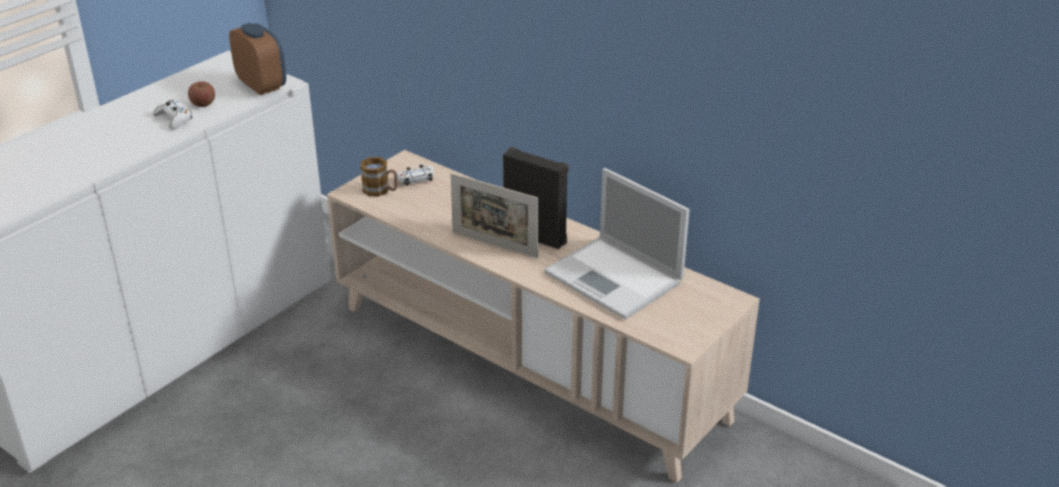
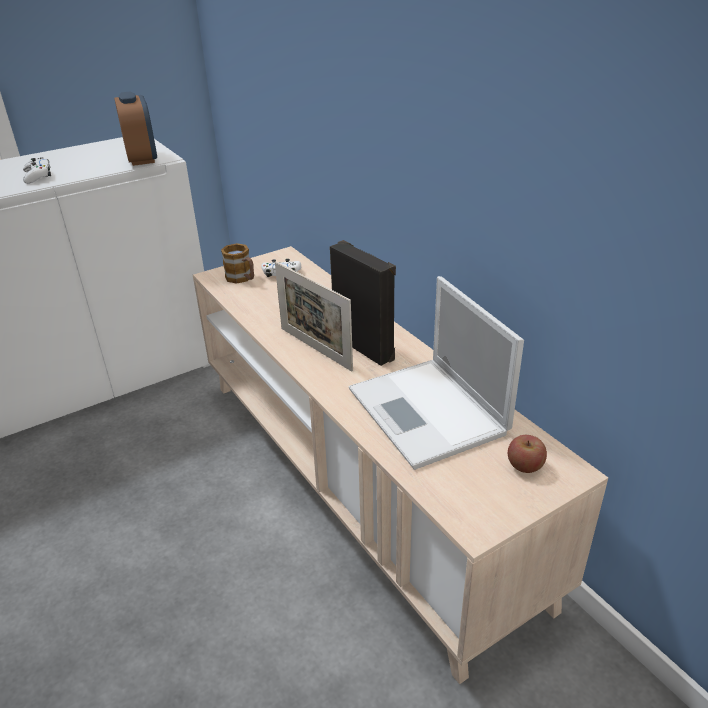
camera: 20 degrees right, 0 degrees up
(203, 104) = (77, 167): apple -> apple (525, 465)

